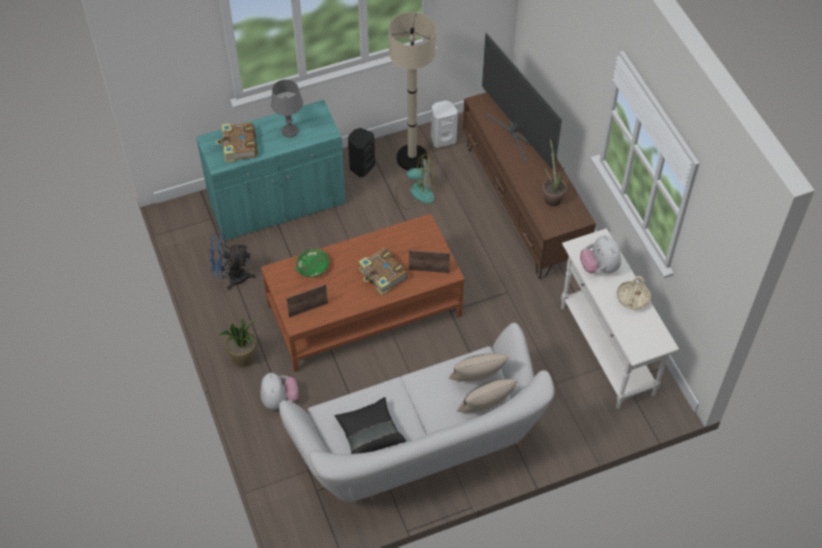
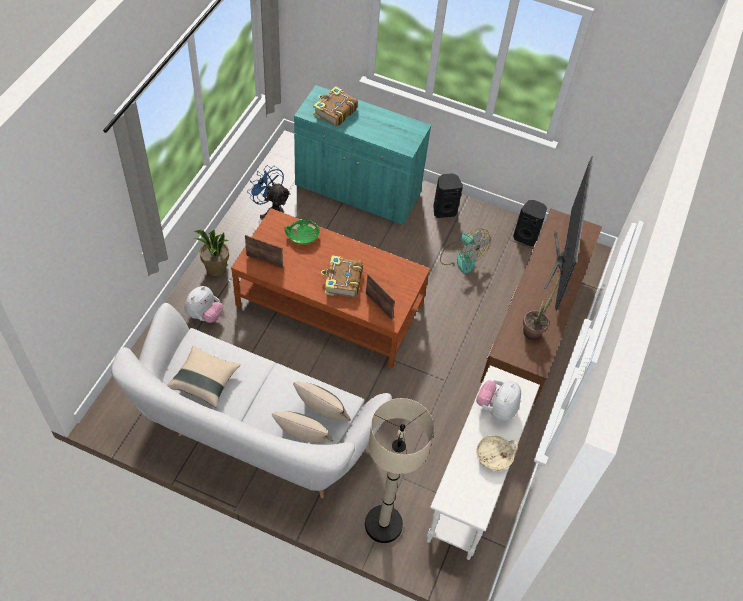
camera: 40 degrees right, 0 degrees up
(290, 131) = (381, 127): grey table lamp -> none
(370, 434) = (205, 381): black pillow -> beige pillow
(412, 158) = (487, 232): beige floor lamp -> beige floor lamp (383, 524)
(443, 139) = (526, 237): white speaker -> black speaker

